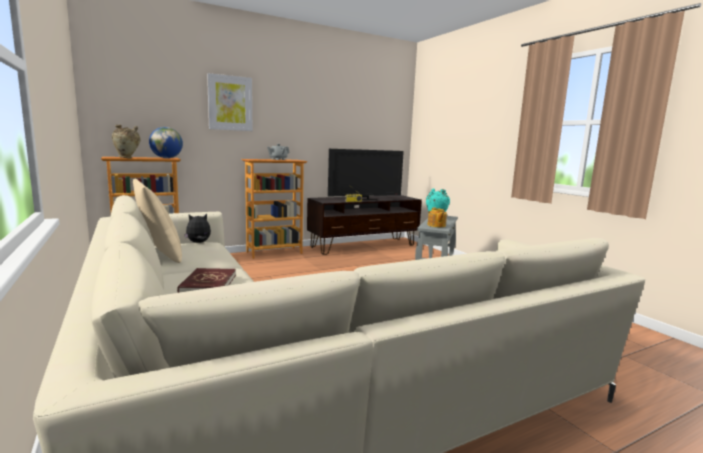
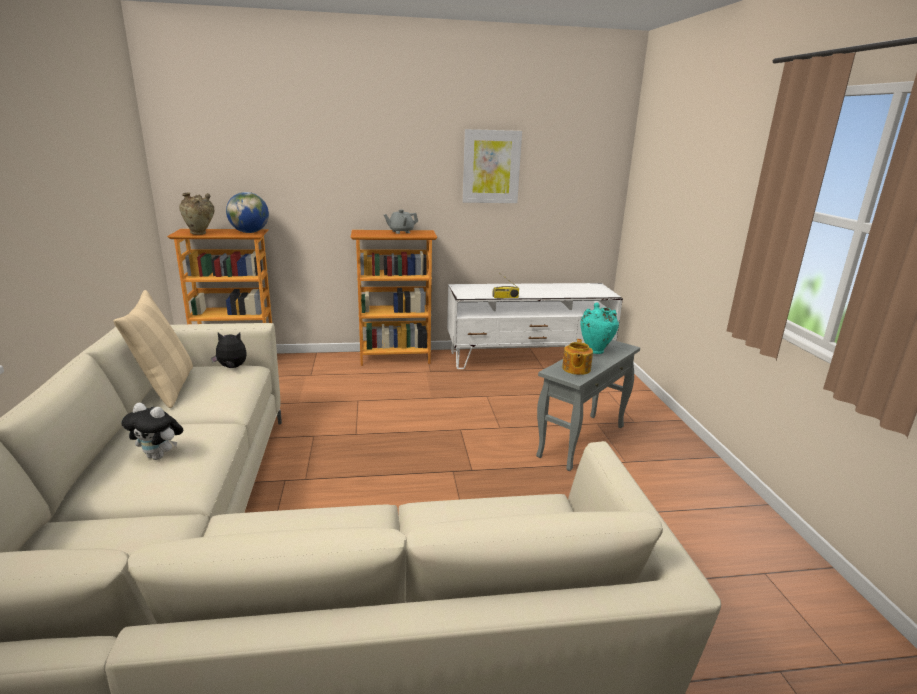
camera: 20 degrees right, 10 degrees up
(208, 284) = (159, 456): red book -> plush toy
(230, 103) = (335, 153): picture -> picture (491, 167)
(364, 200) = (527, 294): television -> none
(364, 246) = (528, 358): brown tv stand -> white tv stand

